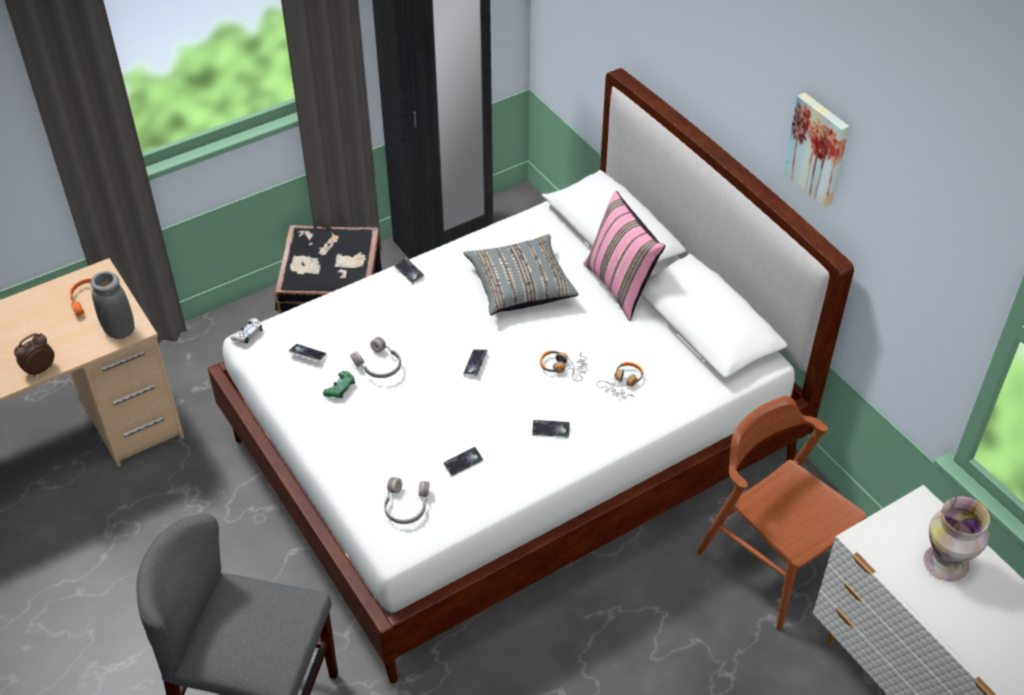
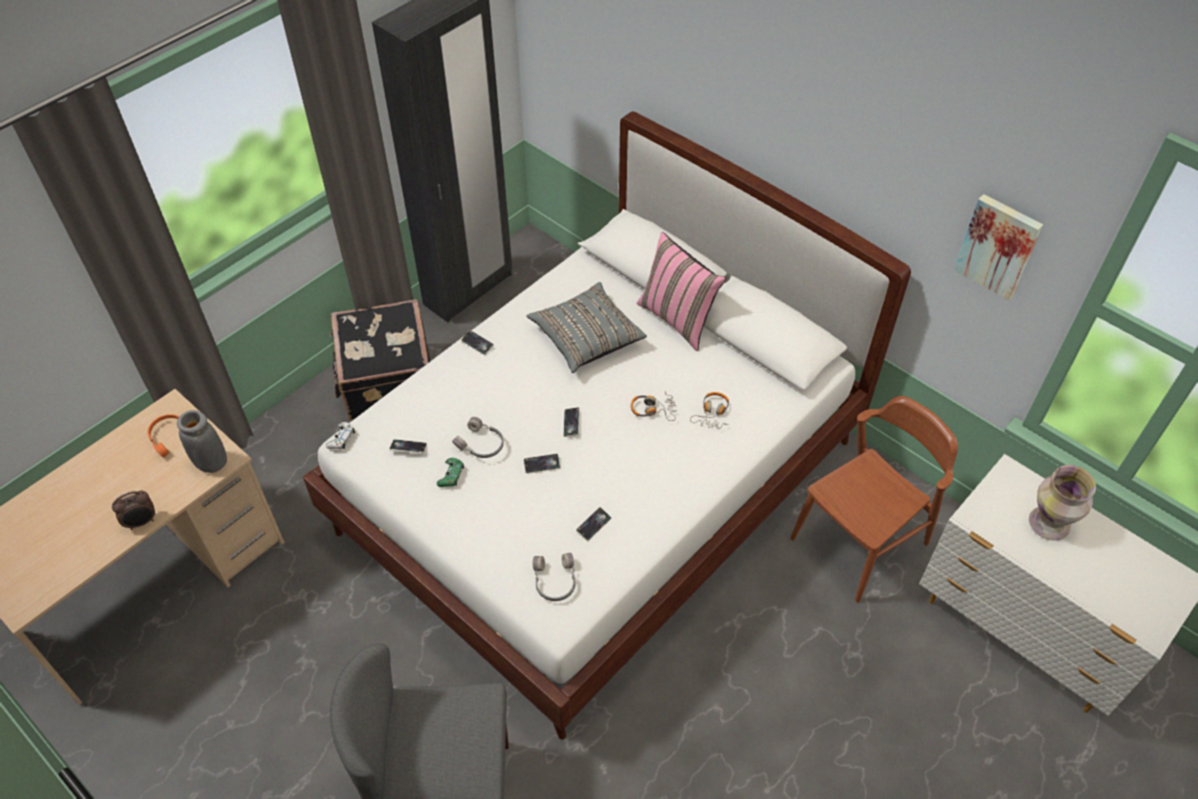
camera: 15 degrees left, 5 degrees up
(39, 369) = (142, 522): alarm clock -> alarm clock turned 150 degrees counterclockwise
(550, 430) = (663, 474): phone -> phone (542, 465)
(772, 563) = (860, 541): brown chair -> brown chair turned 105 degrees clockwise
(818, 148) = (865, 165): picture -> picture (998, 245)

